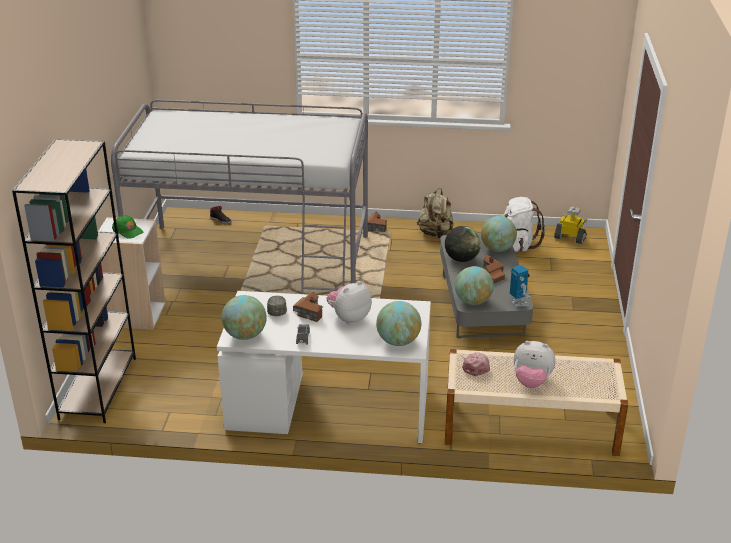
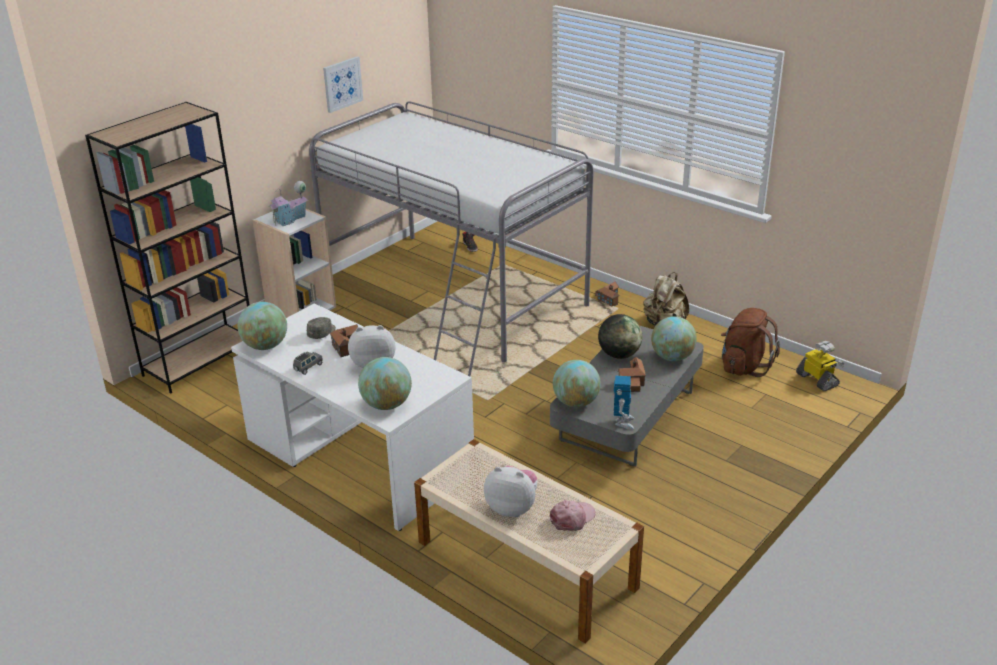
camera: 35 degrees right, 0 degrees up
(116, 95) = (342, 84): none -> picture
(128, 231) = (291, 219): green cap -> toy house
(476, 366) = (477, 467): pink cap -> pink cap (572, 518)
(517, 244) = (744, 366): white backpack -> brown backpack
(531, 381) = (512, 508): plush toy -> plush toy turned 150 degrees clockwise

